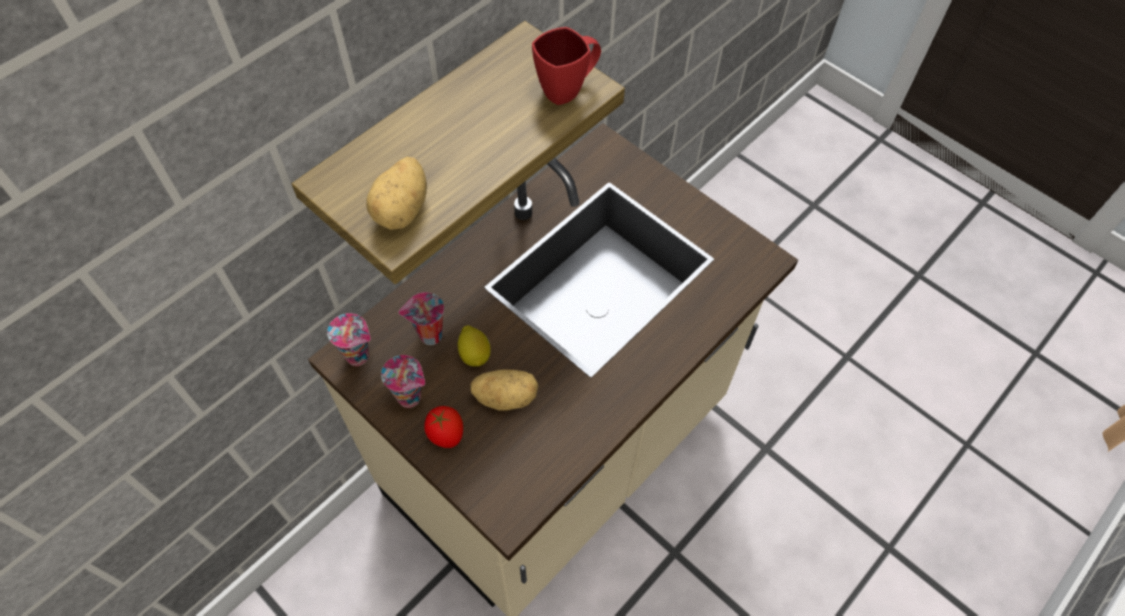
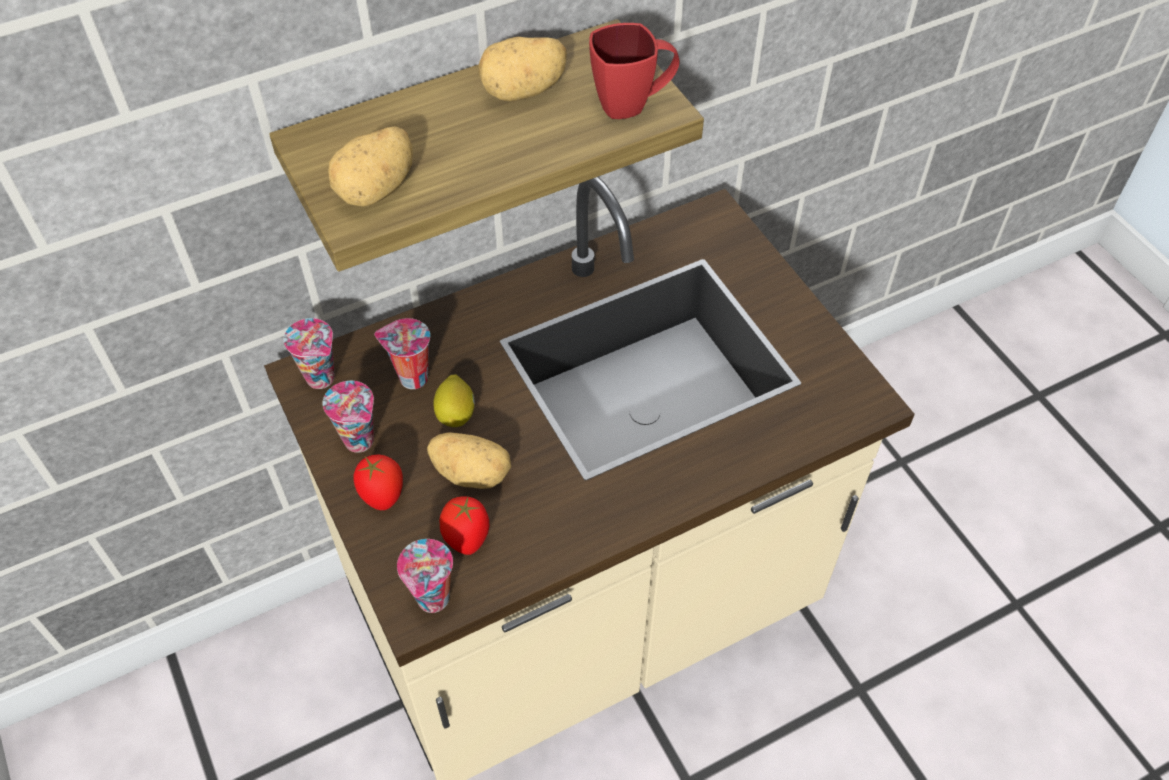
camera: 20 degrees right, 5 degrees down
(480, 98) = (524, 91): none -> potato
(518, 504) = (433, 600): none -> cup
(523, 448) = (467, 538): none -> tomato

